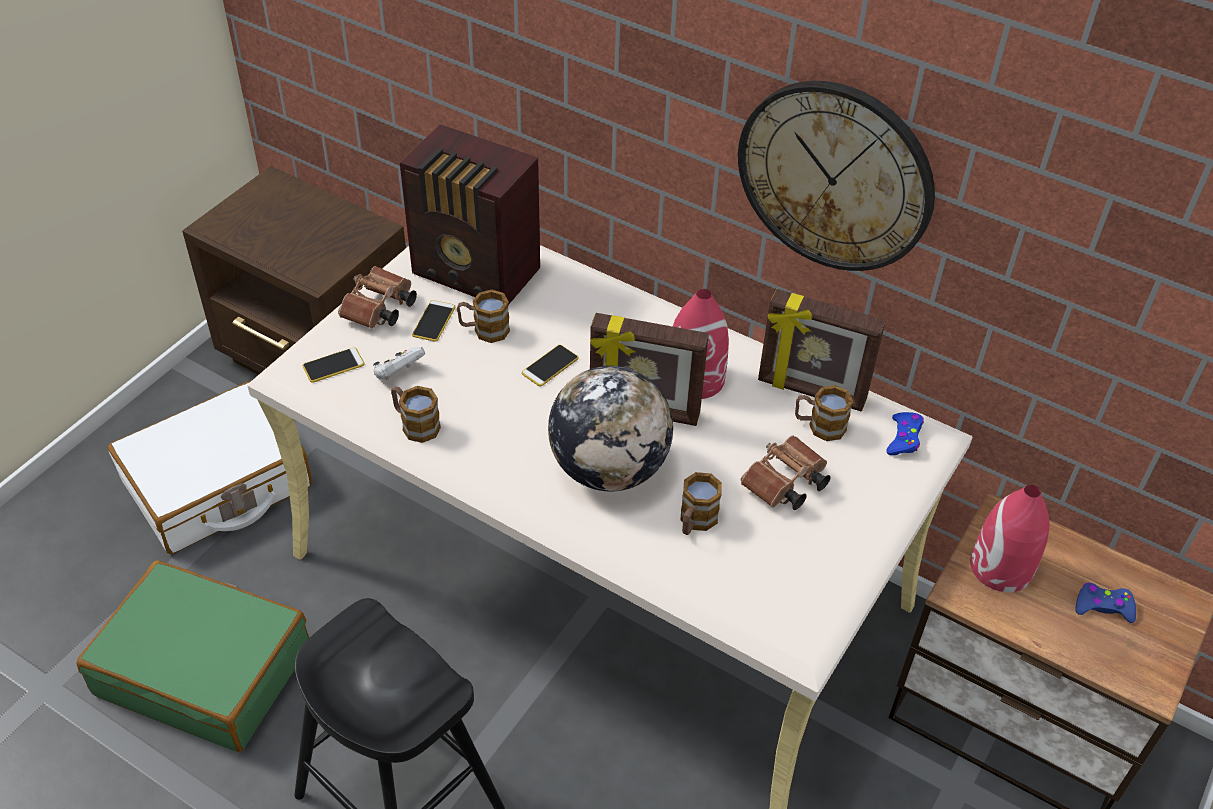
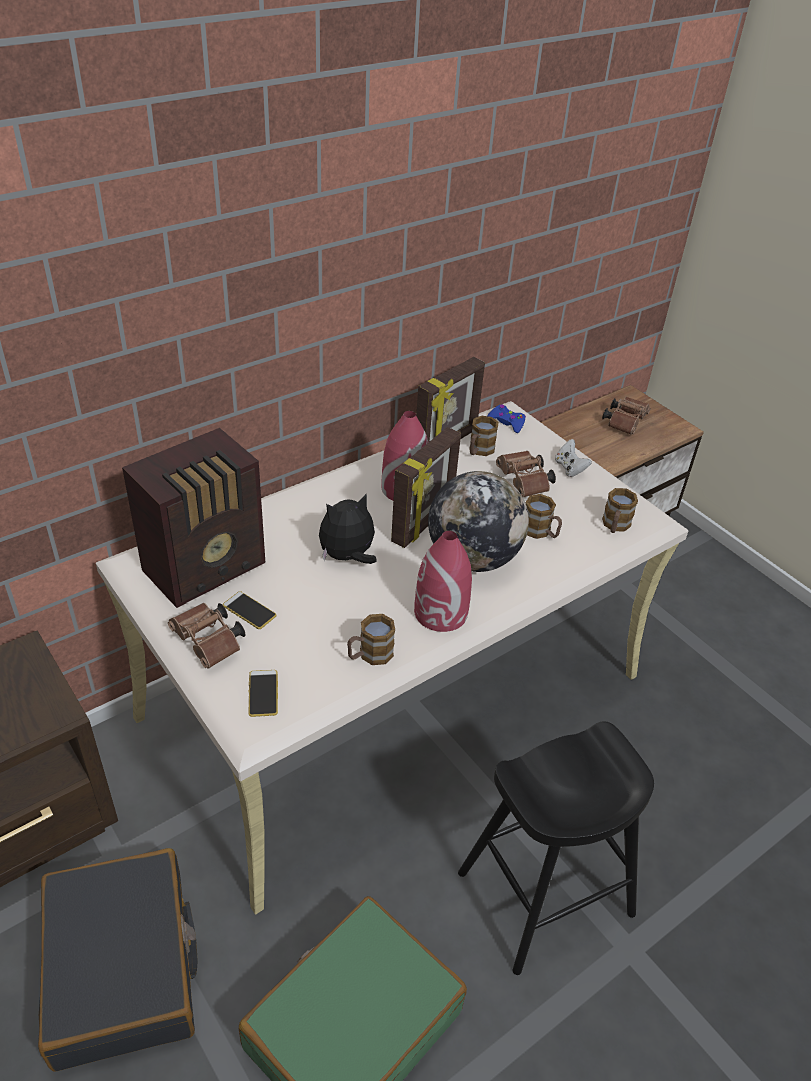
camera: 70 degrees left, 5 degrees down
(217, 485) = (123, 967): white suitcase -> black suitcase
(398, 374) = (301, 651): white game controller -> white game controller (569, 468)
(484, 330) = (281, 583): mug -> mug (615, 526)
(550, 366) = (348, 557): phone -> plush toy
(835, 176) = (409, 286): wall clock -> none
(1001, 567) = (585, 445): red vase -> red vase (441, 613)
(1103, 607) = (625, 422): blue game controller -> brown binoculars

